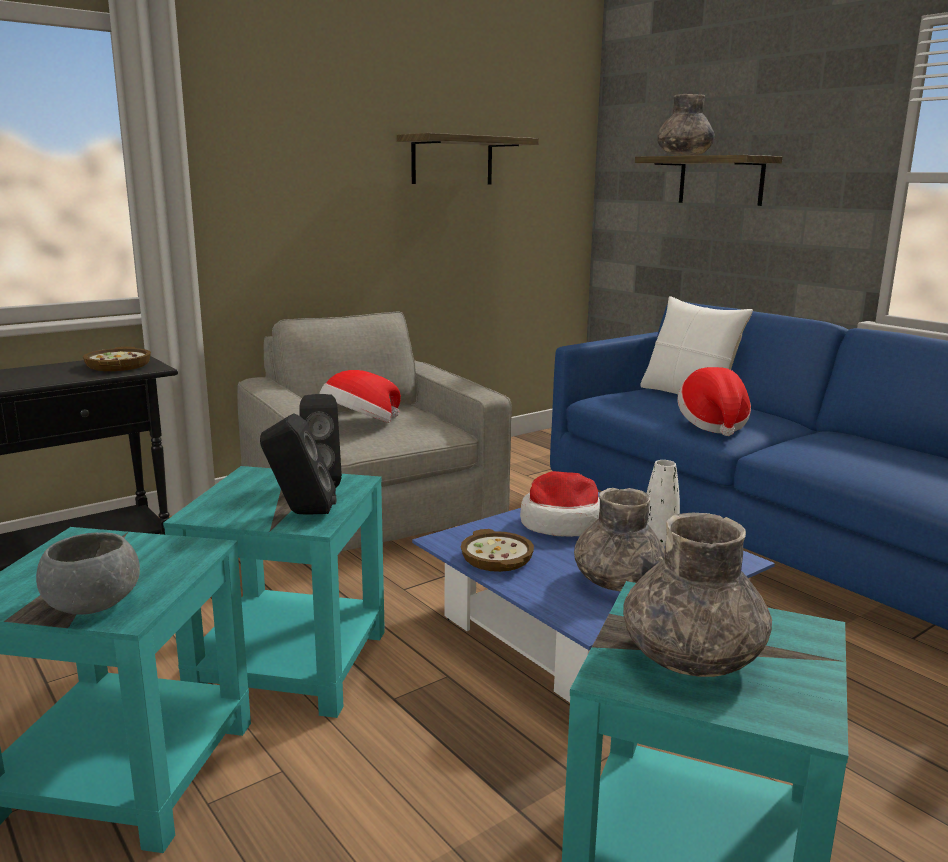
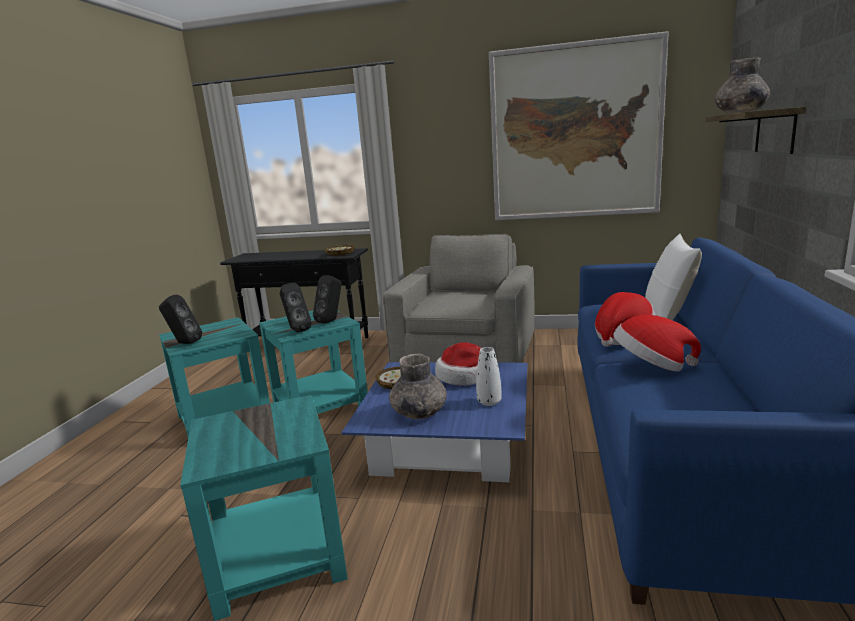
camera: 50 degrees right, 0 degrees up
(92, 604) = (183, 343): grey bowl -> black speaker
(359, 424) = (444, 298): hat -> hat (651, 366)
(452, 160) = (574, 133): shelf -> picture
(692, 658) = (242, 430): grey vase -> none

